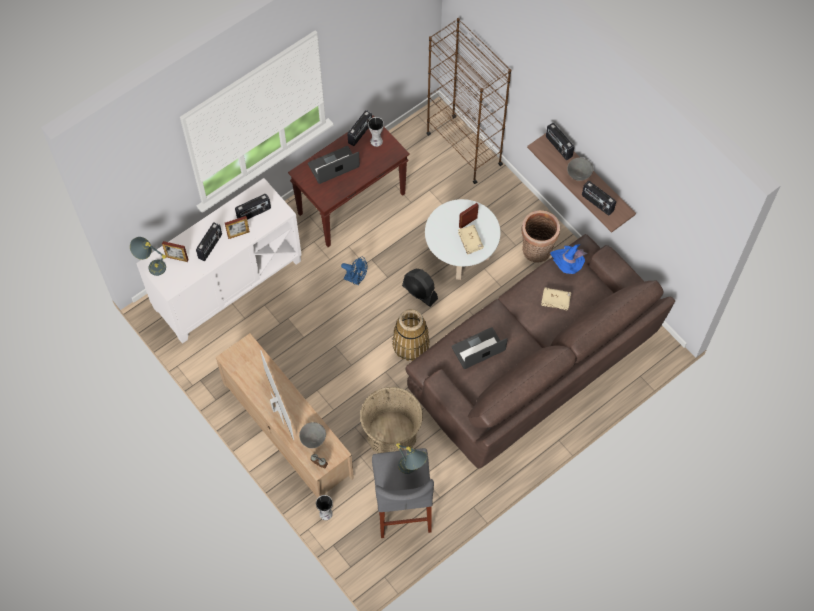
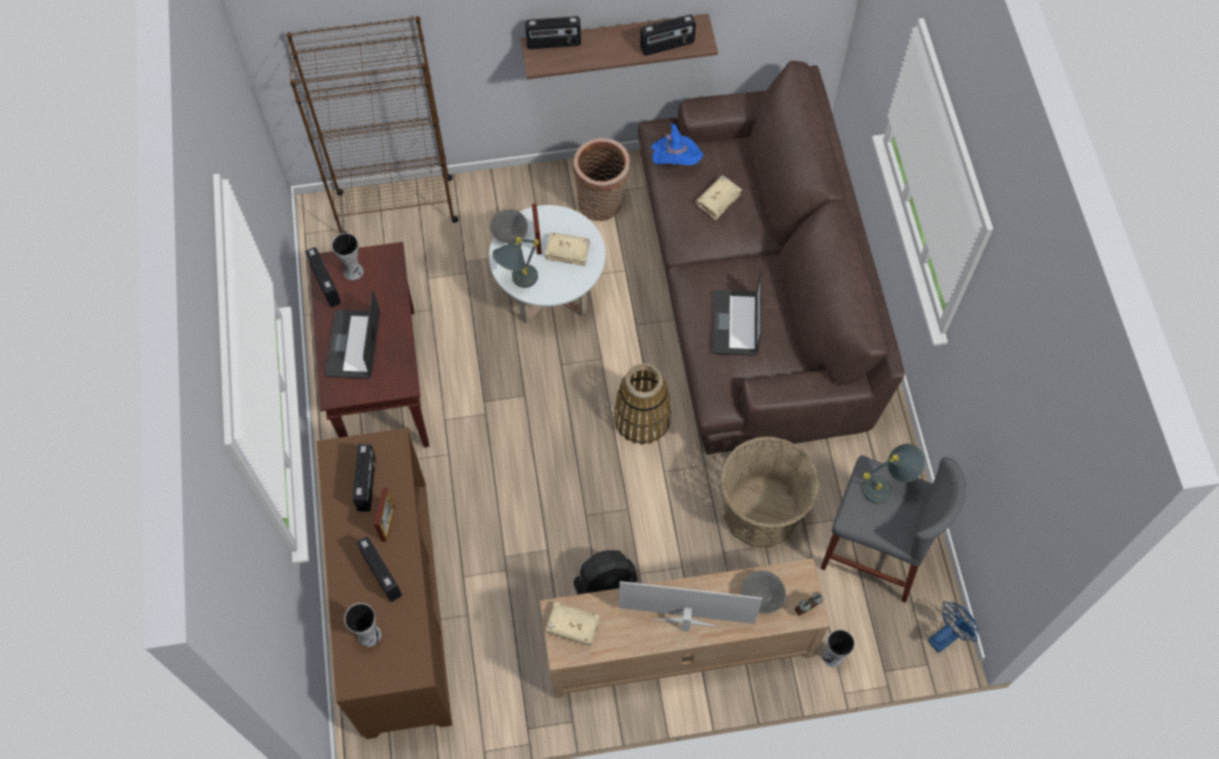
camera: 60 degrees left, 0 degrees up
(151, 266) = (356, 680): grey table lamp -> grey table lamp (517, 282)
(177, 258) = (369, 634): picture frame -> vase
(227, 284) = (396, 611): white cabinet -> brown cabinet
(244, 355) = (572, 626): none -> beige book
(356, 279) = (501, 436): blue fan -> blue fan (946, 635)
(420, 292) = (573, 368): black fan -> black fan (605, 582)
(578, 174) = (610, 43): grey bowl -> grey bowl (509, 234)

